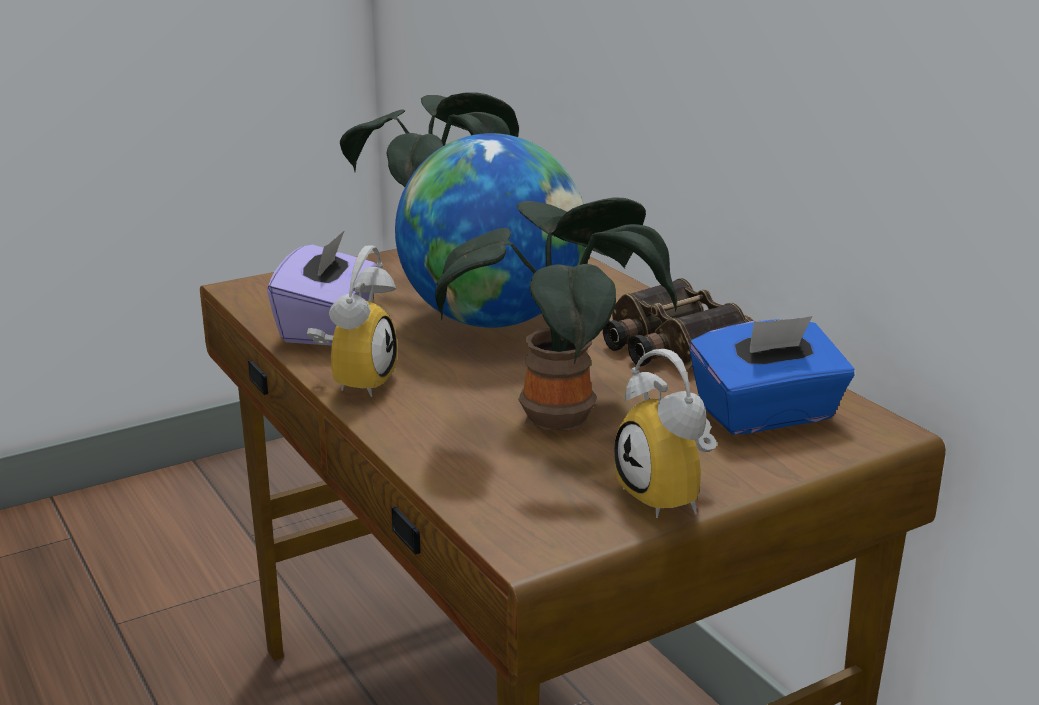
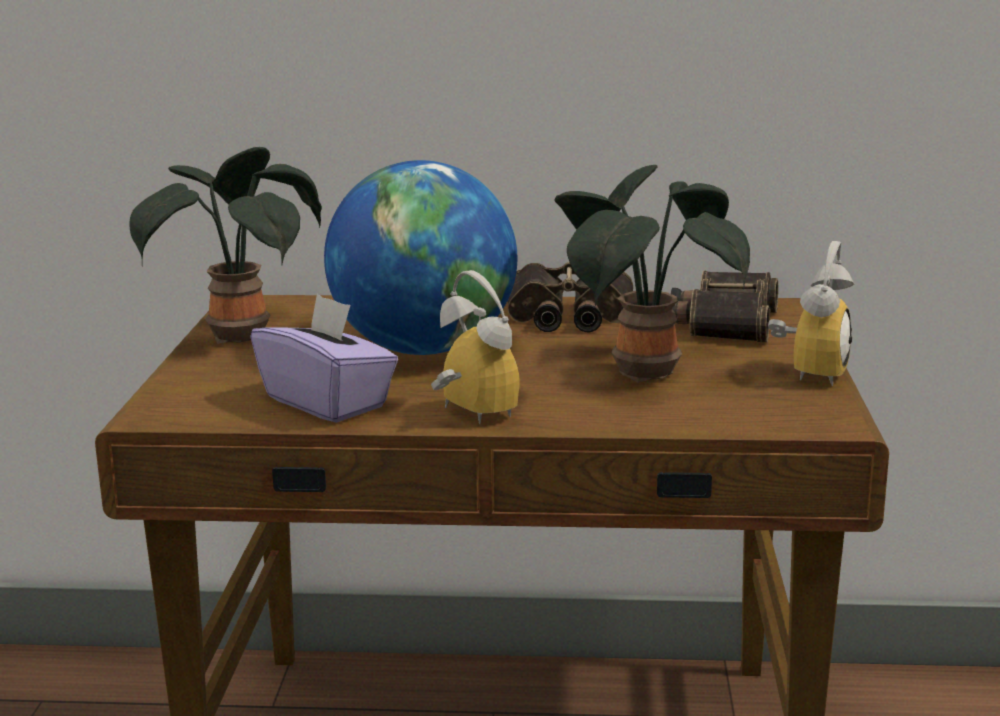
camera: 55 degrees left, 5 degrees down
(672, 497) = (808, 373): alarm clock -> alarm clock turned 75 degrees counterclockwise
(767, 415) = (722, 323): blue tissue box -> binoculars

